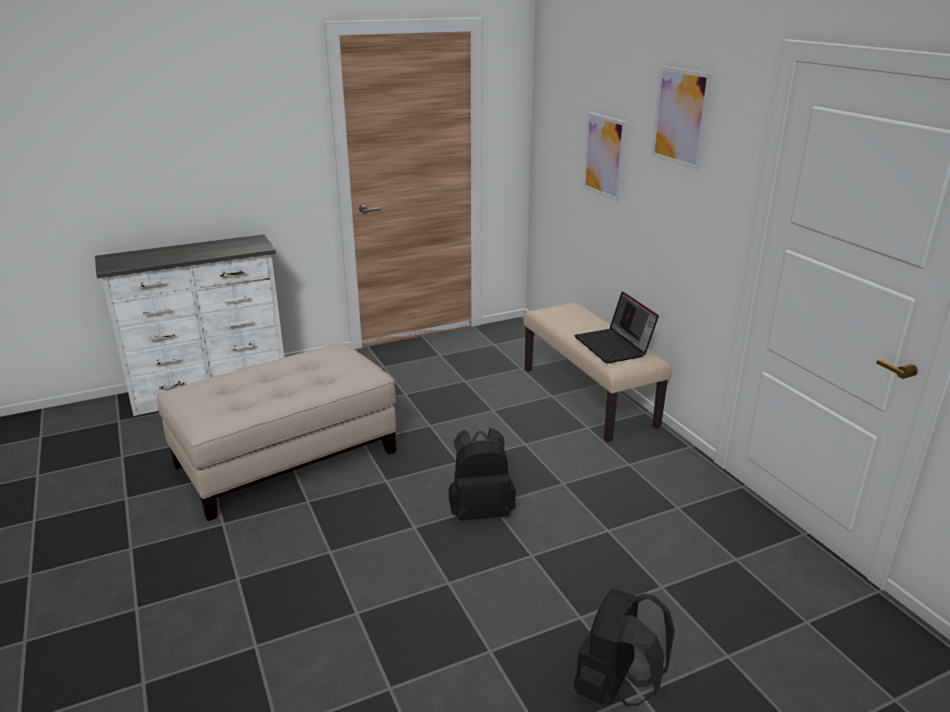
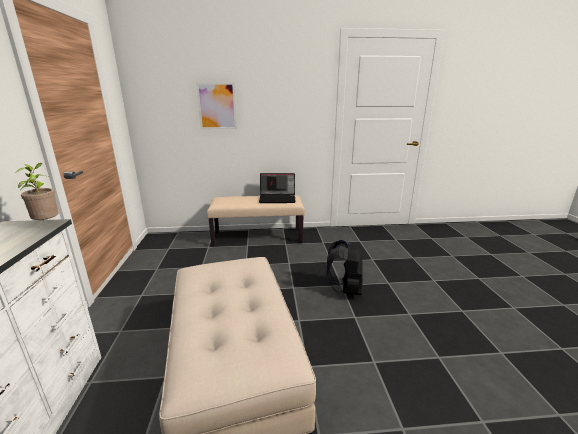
camera: 70 degrees left, 5 degrees down
(260, 247) = (47, 224): none -> potted plant
(615, 688) = (477, 283): black backpack -> none
(680, 117) = (279, 72): picture -> none

